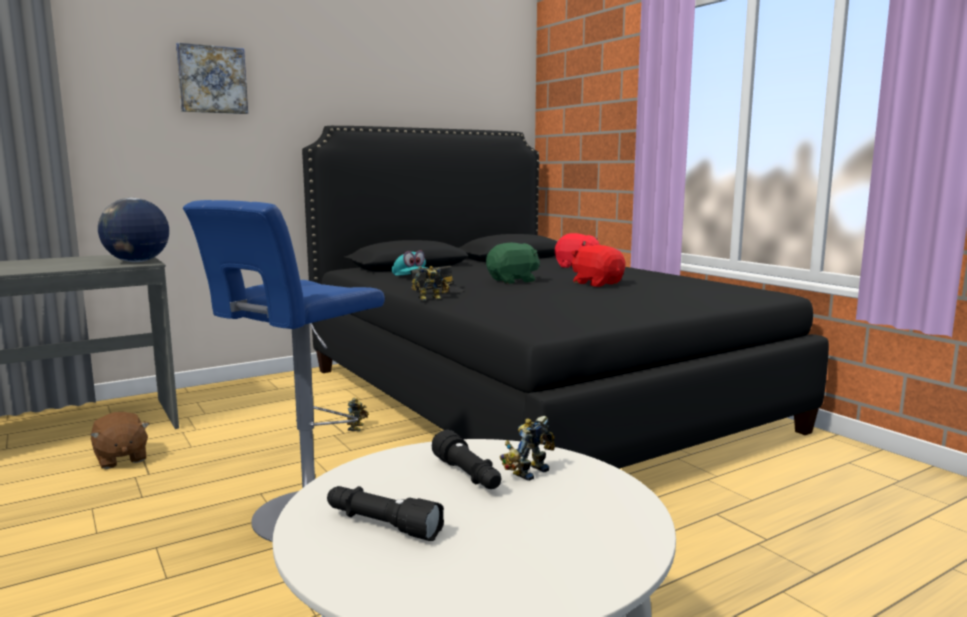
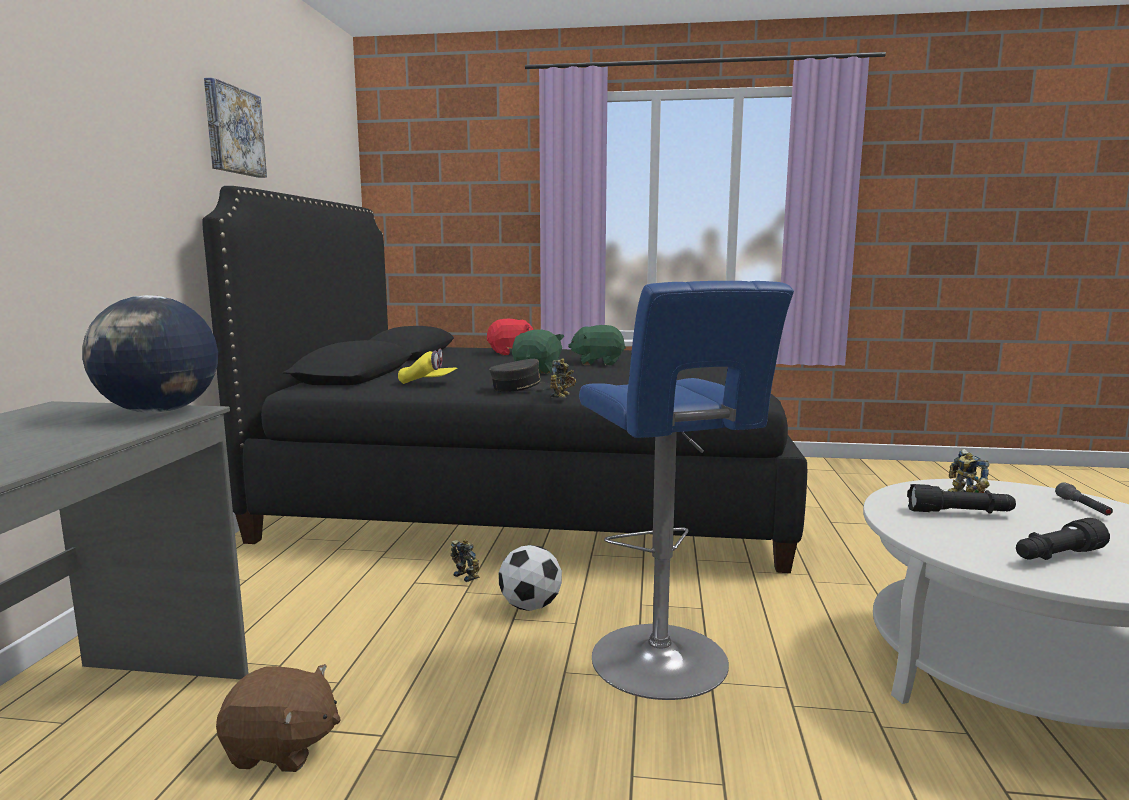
camera: 50 degrees left, 0 degrees up
(212, 80) = (75, 90): picture -> picture (232, 131)
(337, 457) = (530, 606): none -> football
(410, 277) = (428, 383): turquoise cap -> yellow cap
(597, 283) = (598, 363): red plush toy -> green plush toy
(597, 529) = (1083, 507): none -> grey flashlight

